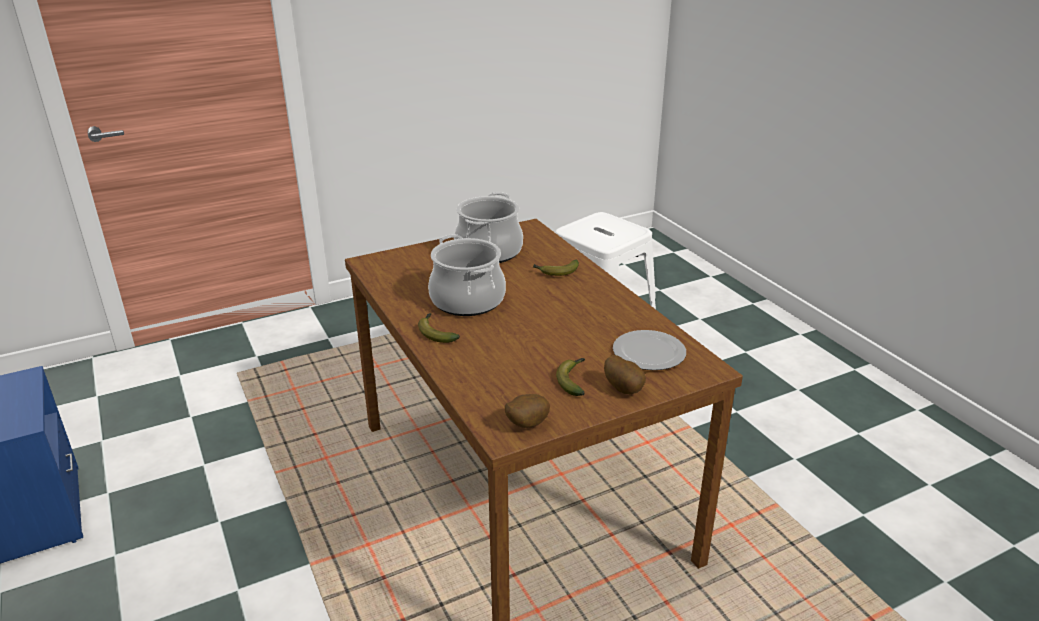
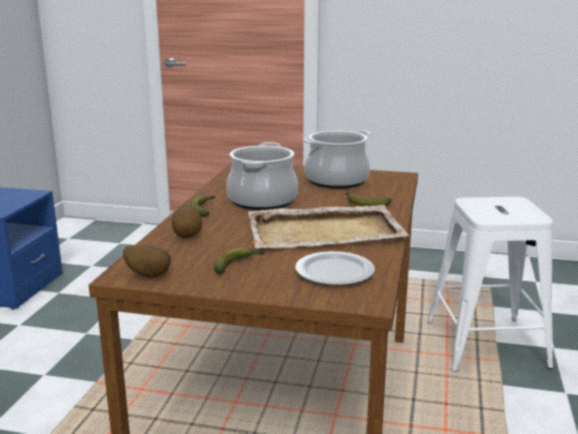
camera: 40 degrees right, 10 degrees down
(577, 315) = (326, 232): none -> beige tray
(624, 389) = (264, 285): potato -> potato (188, 236)

